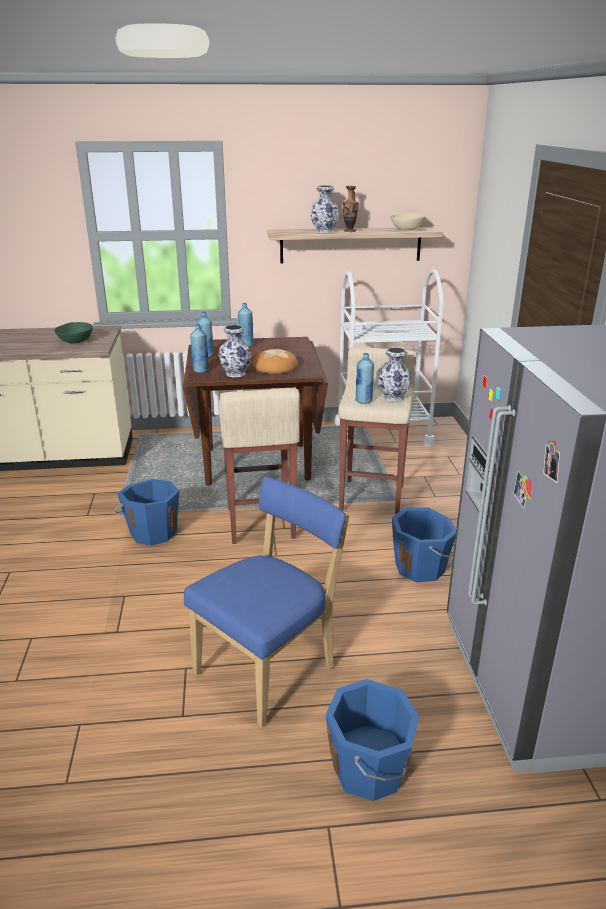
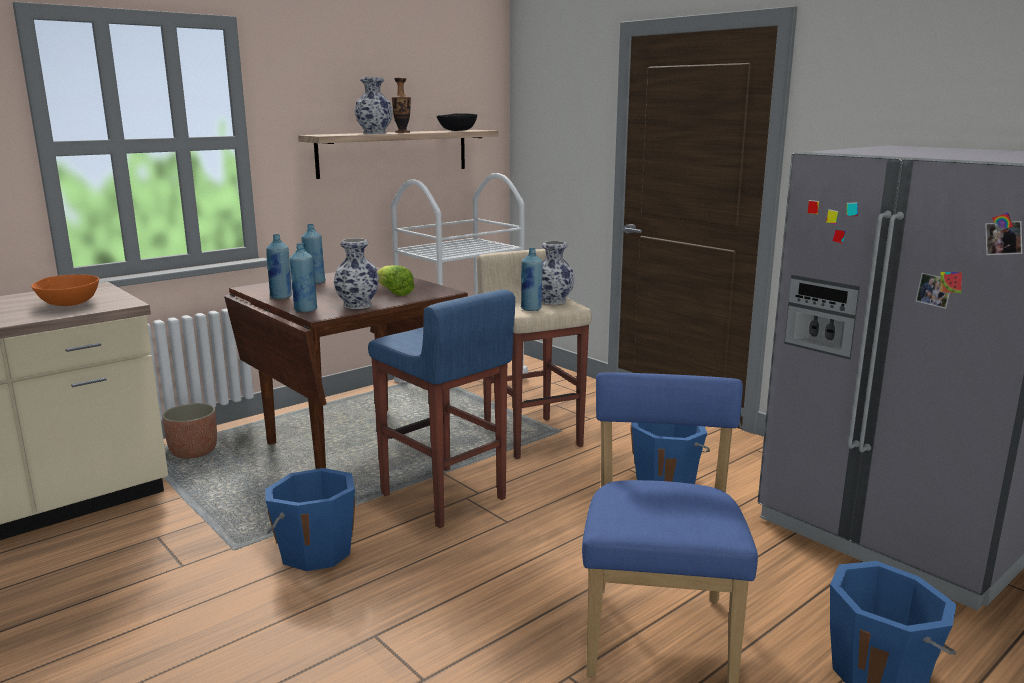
camera: 35 degrees left, 10 degrees down
(75, 341) = (69, 303): green bowl -> orange bowl
(165, 443) = (194, 452): none -> planter
(259, 523) = (443, 497): beige stool -> blue stool
(275, 367) = (394, 293): bread -> lettuce
(406, 229) = (457, 130): beige bowl -> black bowl

